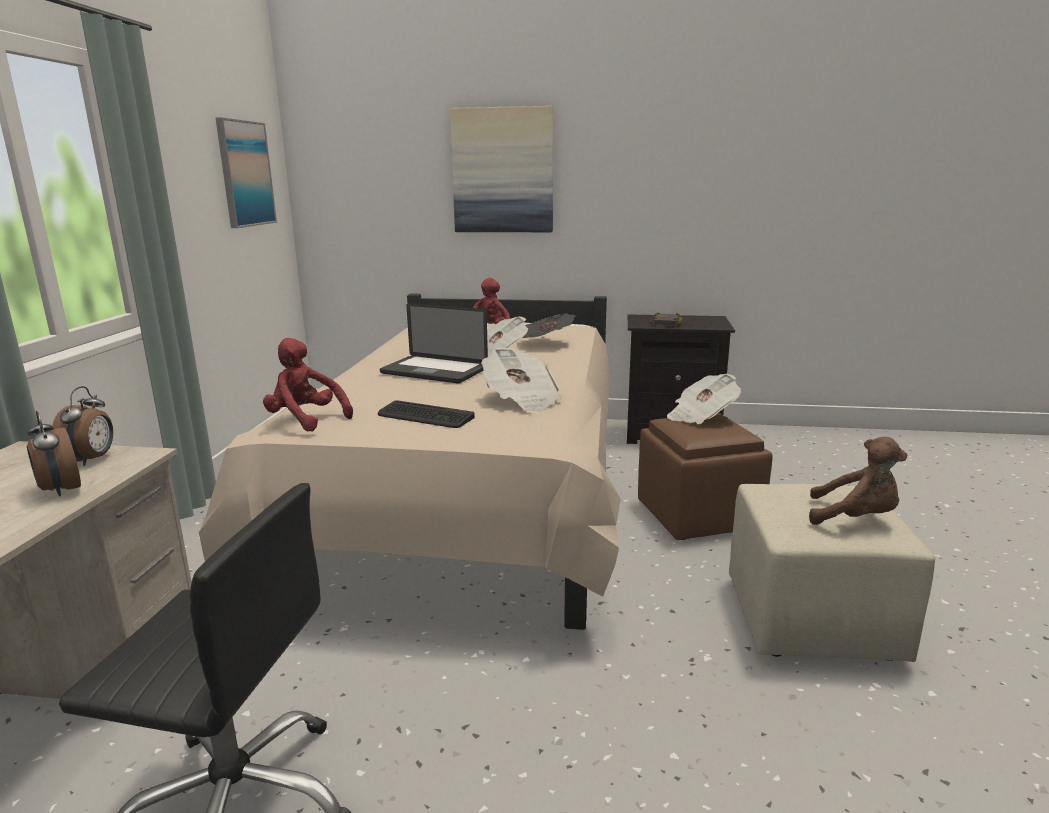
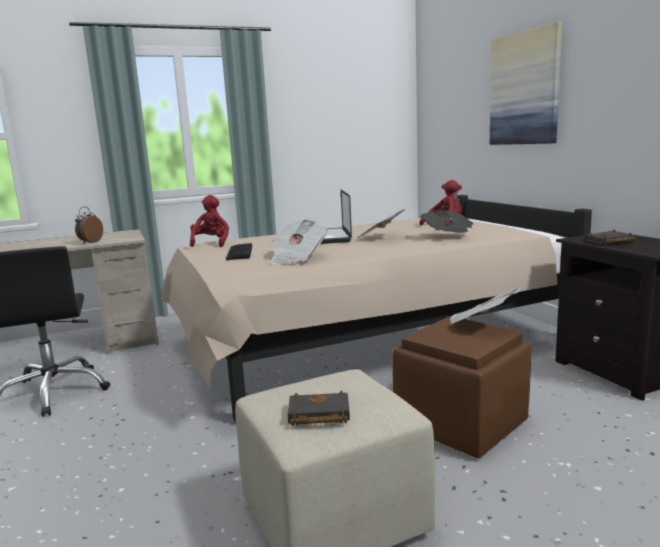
camera: 60 degrees right, 5 degrees down
(92, 459) = (123, 237): alarm clock -> none
(245, 174) = (363, 107): picture -> none
(855, 518) = (317, 415): brown plush toy -> black book

